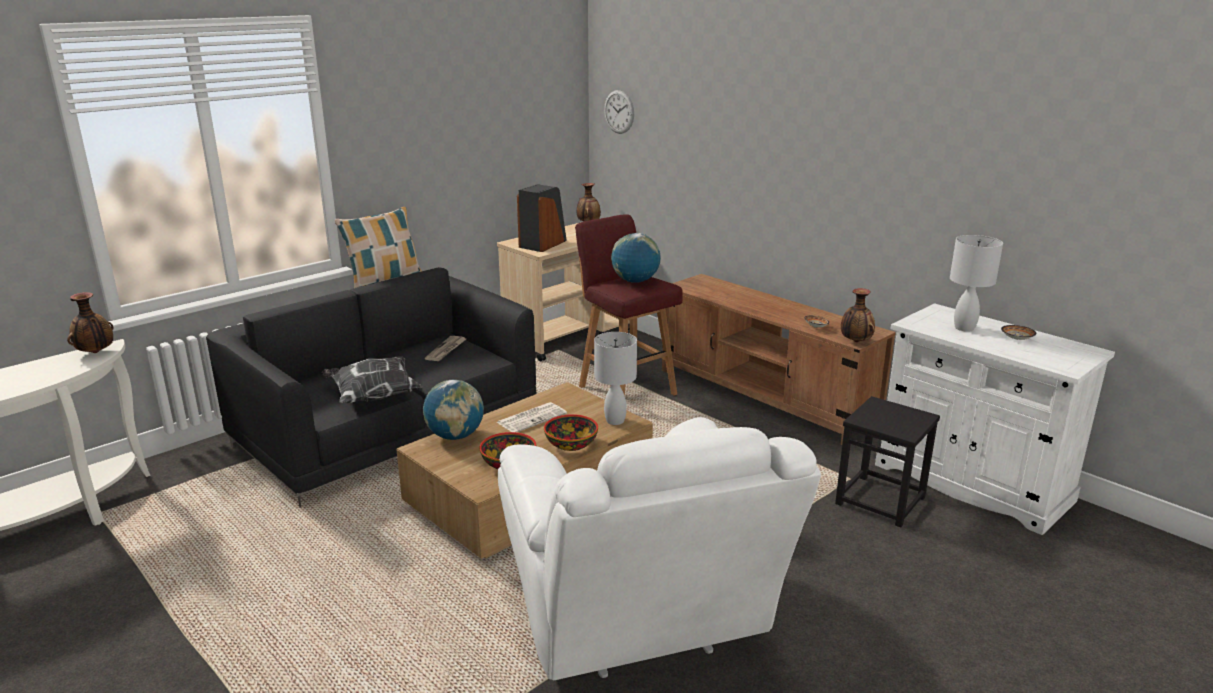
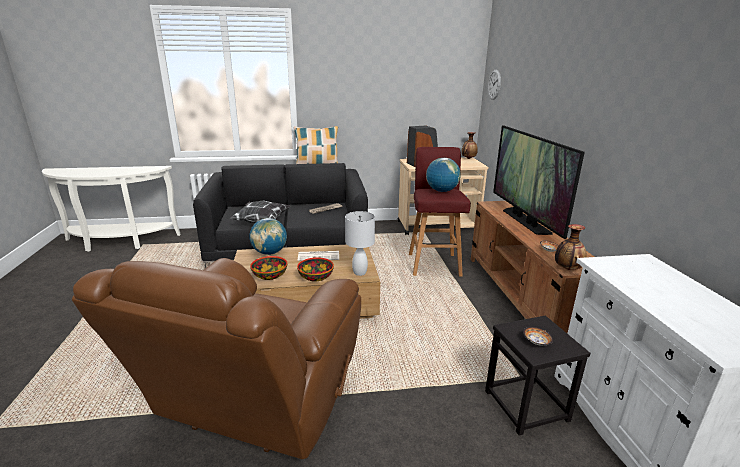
camera: 35 degrees right, 0 degrees up
(96, 353) = (152, 168): vase -> none
(641, 626) = (254, 408): white armchair -> brown armchair
(749, 298) = (525, 221): none -> television
(965, 328) = (650, 280): white table lamp -> none
(1017, 339) = (698, 306): bowl -> bowl (536, 342)

